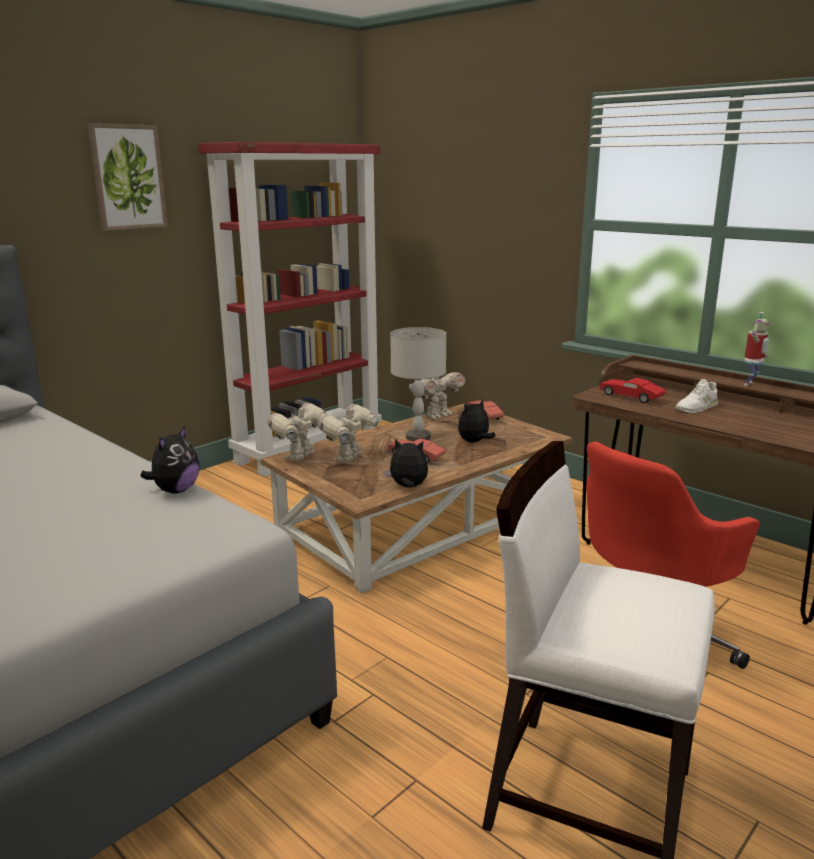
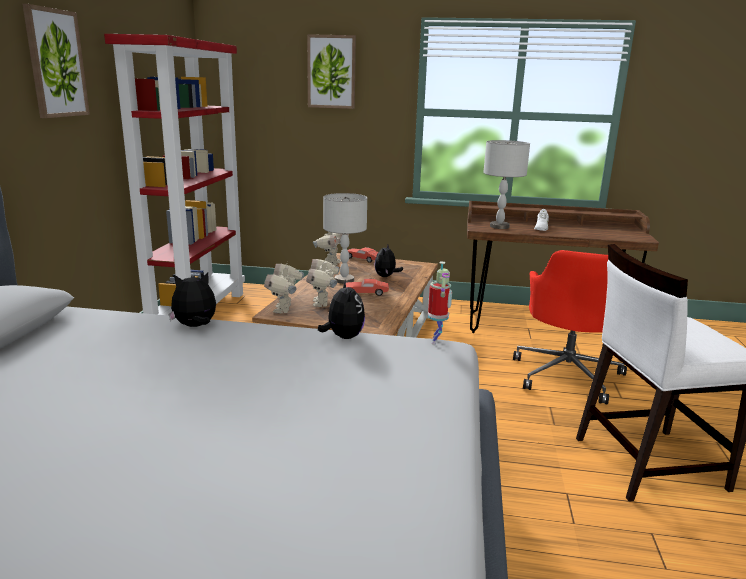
camera: 35 degrees left, 0 degrees up
(408, 487) = (395, 313): plush toy -> plush toy (195, 326)
(488, 171) = (331, 72): none -> picture
(631, 397) = (499, 226): red toy car -> grey table lamp
(750, 384) = (558, 210): toy robot -> toy robot (437, 341)

